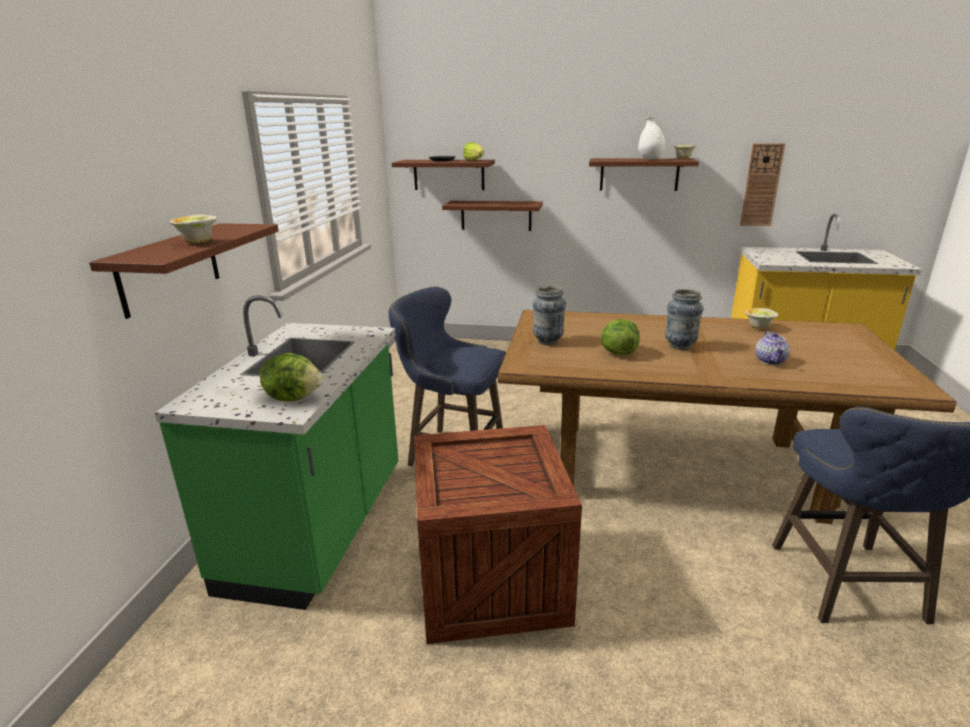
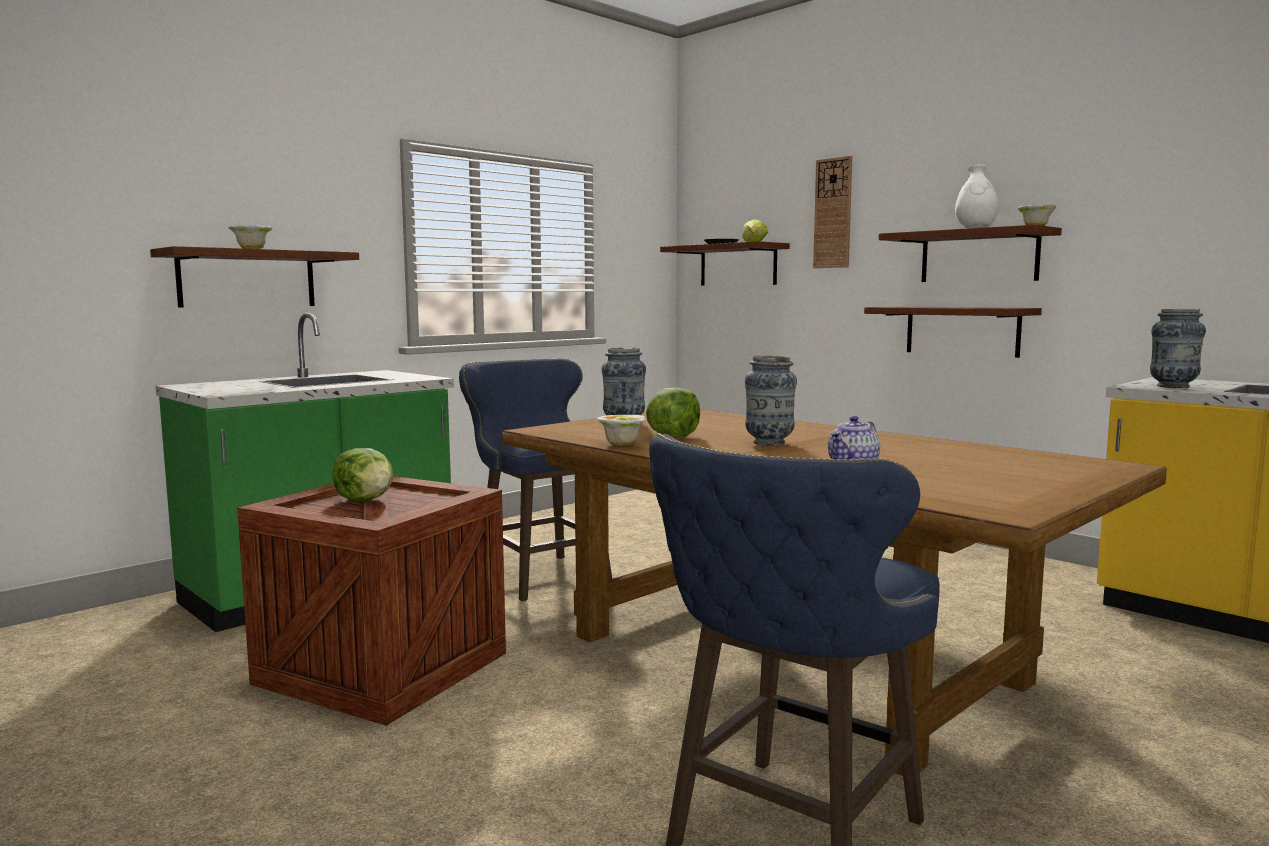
camera: 35 degrees right, 15 degrees down
(294, 397) = (249, 390): lettuce -> lettuce (366, 500)
(496, 215) = (789, 319): brown shelf -> brown shelf (962, 331)
(759, 328) = (948, 447): bowl -> bowl (621, 445)
(761, 185) = (1187, 268): wall clock -> wall clock (833, 213)
(781, 259) = (1173, 386): none -> vase

